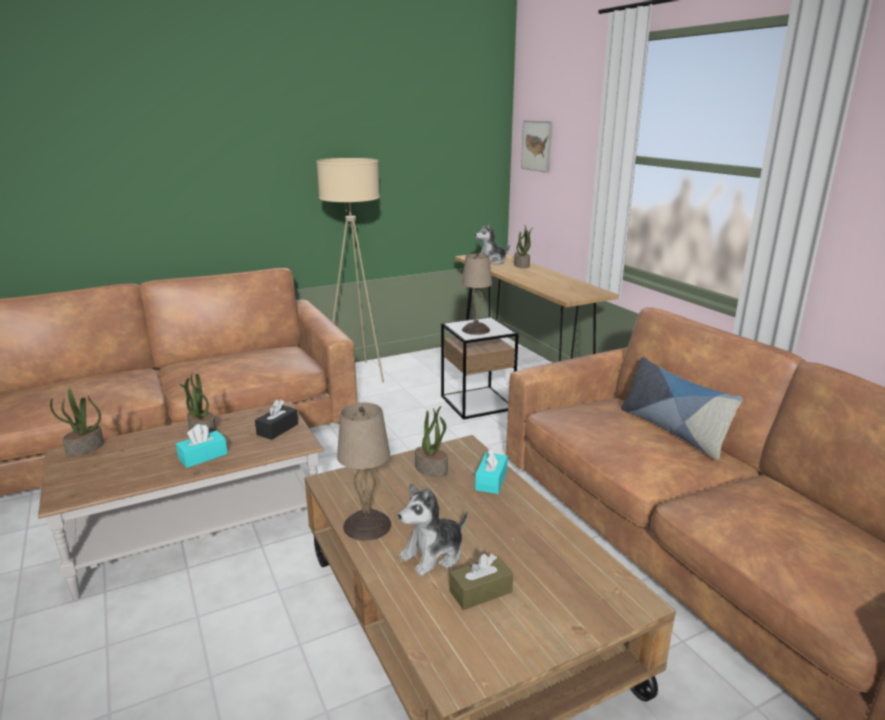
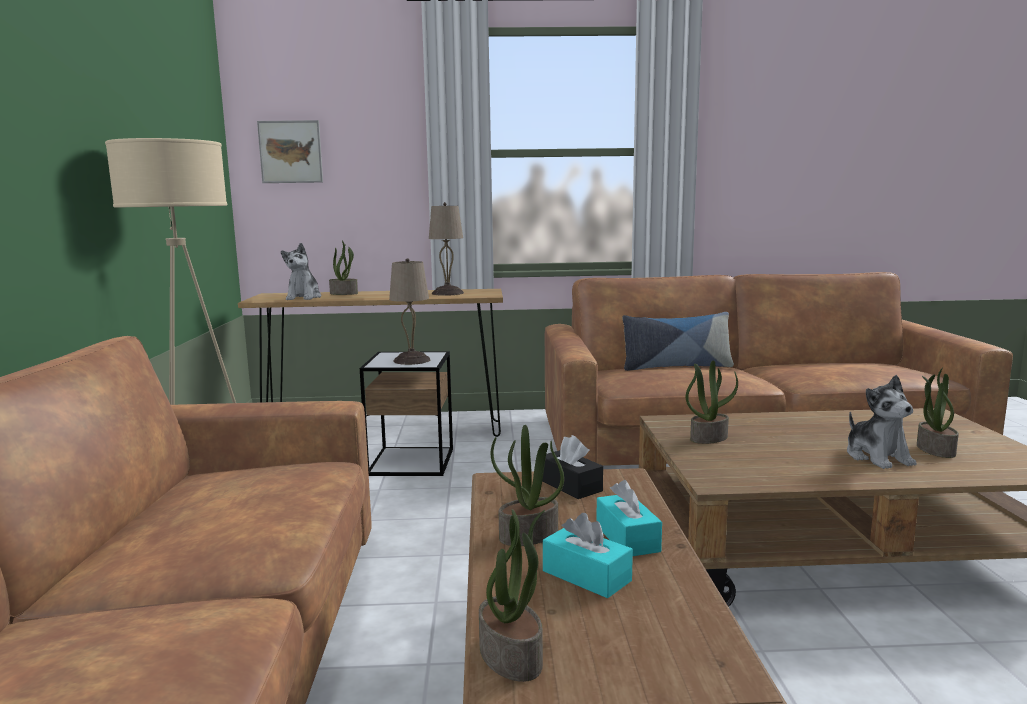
camera: 65 degrees left, 10 degrees down
(367, 524) = (820, 475): beige table lamp -> beige table lamp (447, 293)
(480, 591) = (934, 450): brown tissue box -> potted plant
(491, 480) = (743, 422): turquoise tissue box -> turquoise tissue box (586, 576)

